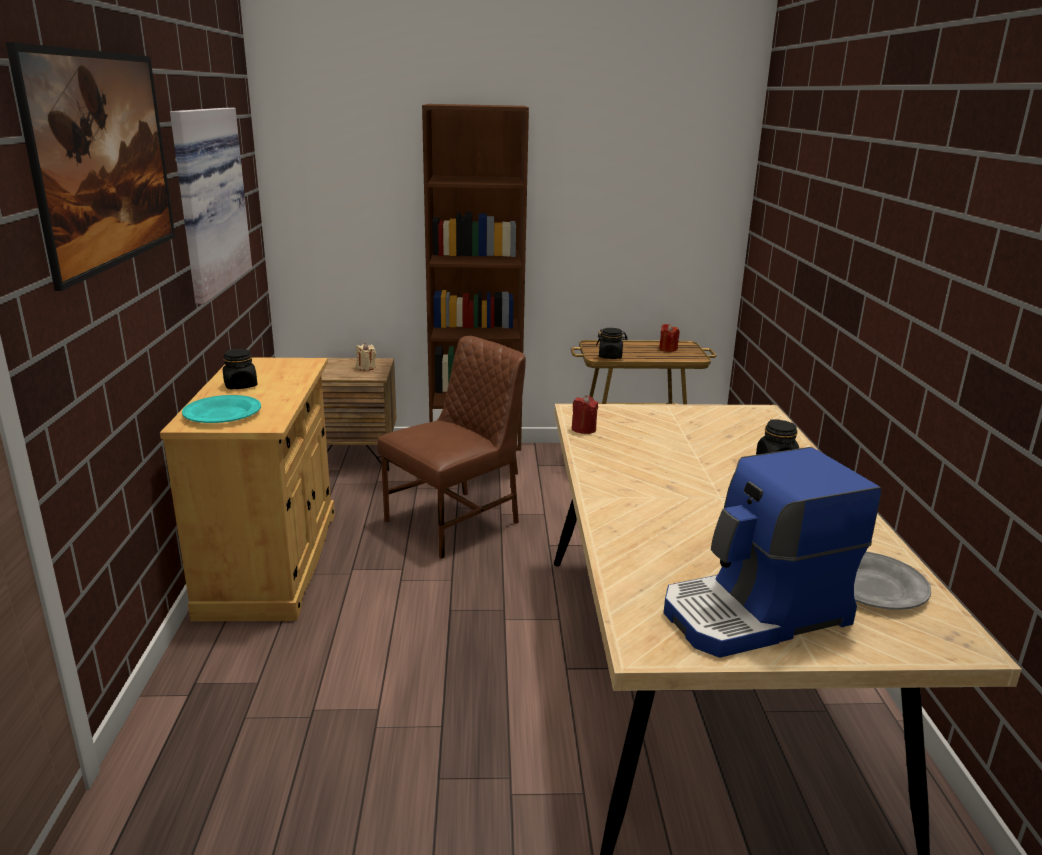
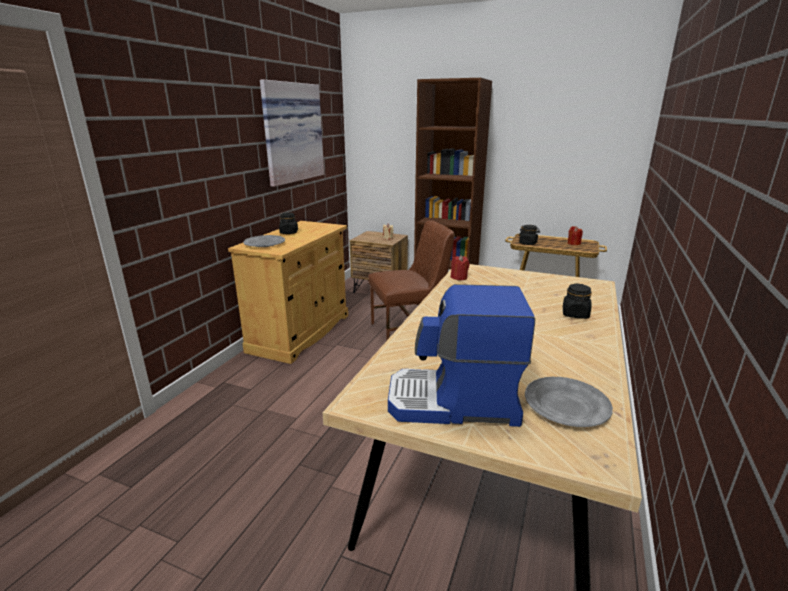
camera: 25 degrees right, 0 degrees up
(113, 211) = (205, 126): picture -> none
(222, 414) = (264, 243): turquoise plate -> grey plate

